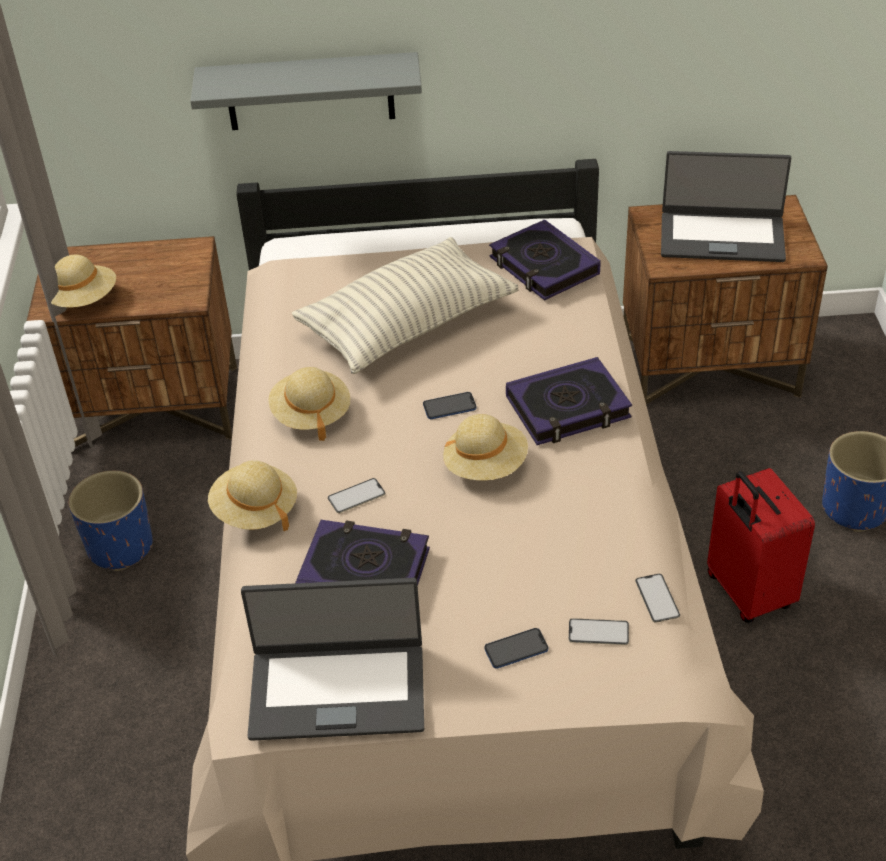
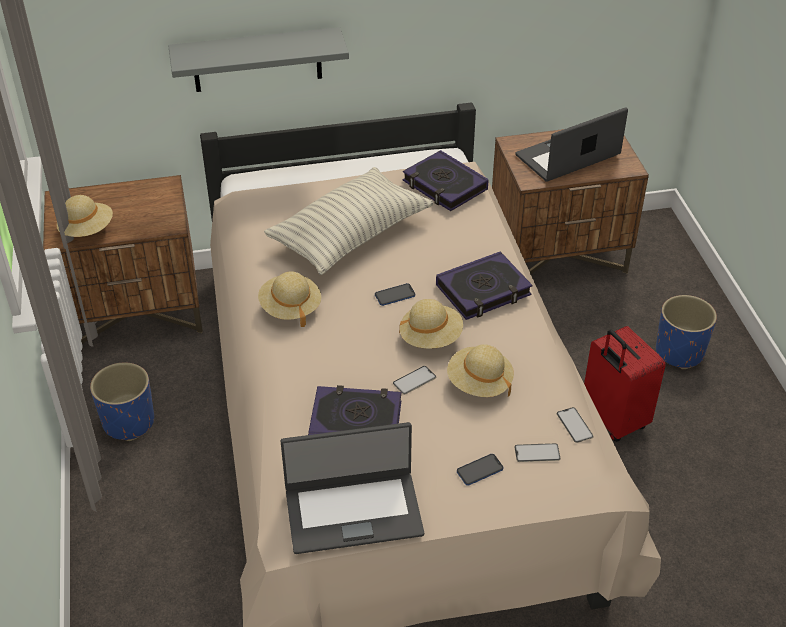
camera: 10 degrees left, 0 degrees up
(255, 511) = (262, 383): beige hat -> beige hat (479, 383)
(356, 496) = (338, 367): phone -> phone (414, 380)
(722, 236) = (568, 156): laptop -> laptop turned 150 degrees clockwise

